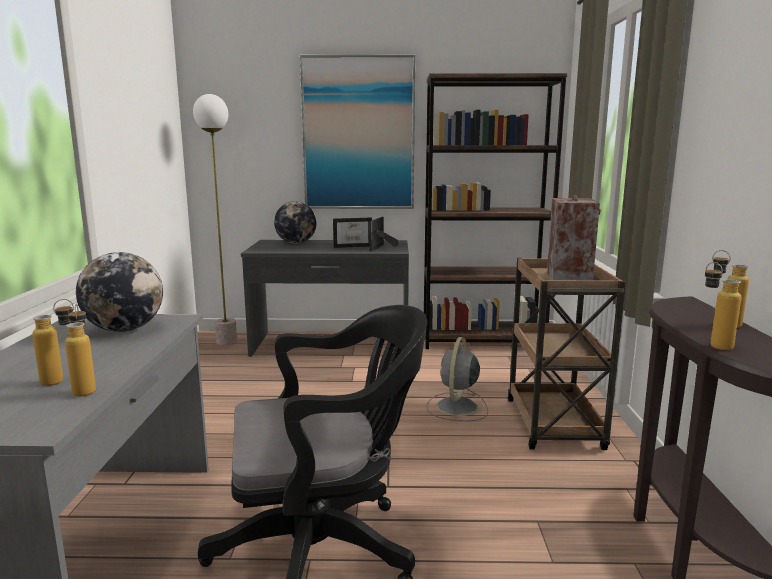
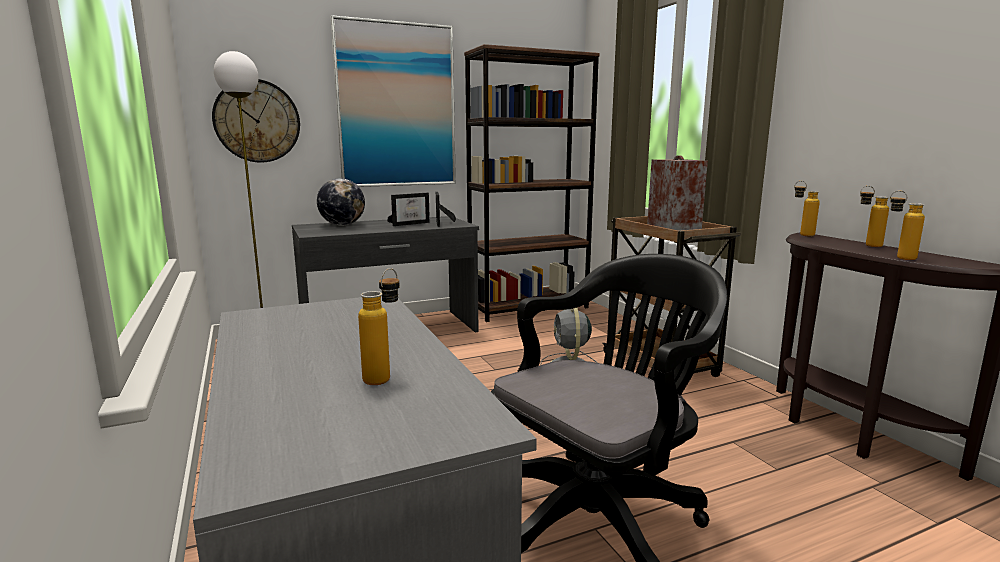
camera: 25 degrees left, 0 degrees up
(85, 389) = (435, 379): bottle -> bottle (801, 235)
(124, 329) = (337, 318): globe -> none
(236, 150) = (257, 121): none -> wall clock

